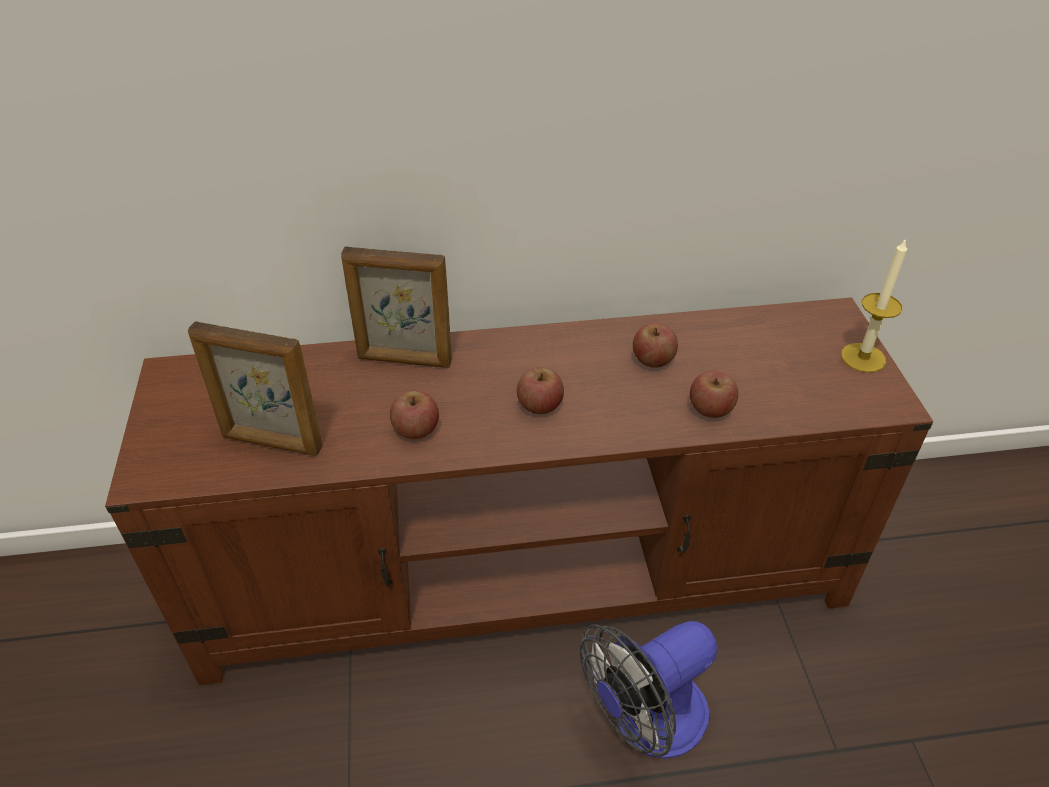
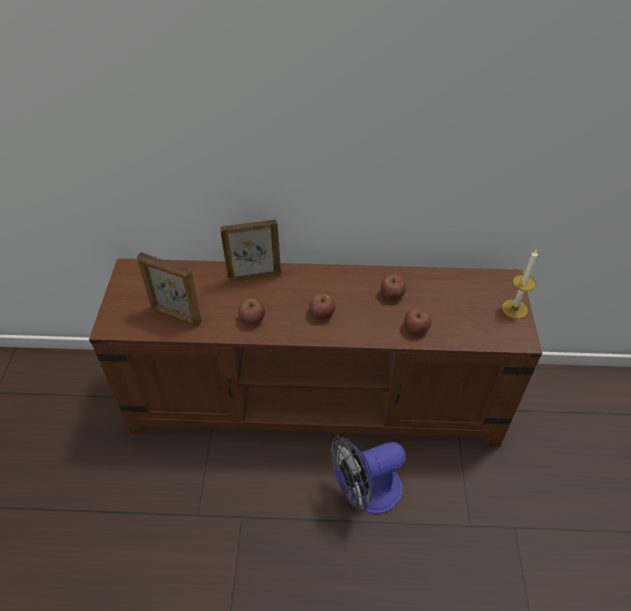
camera: 10 degrees right, 5 degrees up
(404, 360) = (254, 277): picture frame -> picture frame turned 150 degrees clockwise

